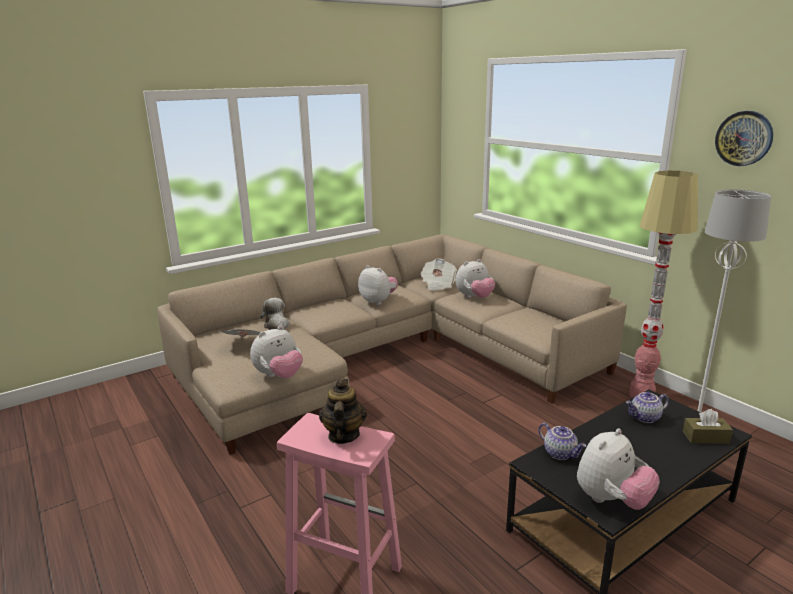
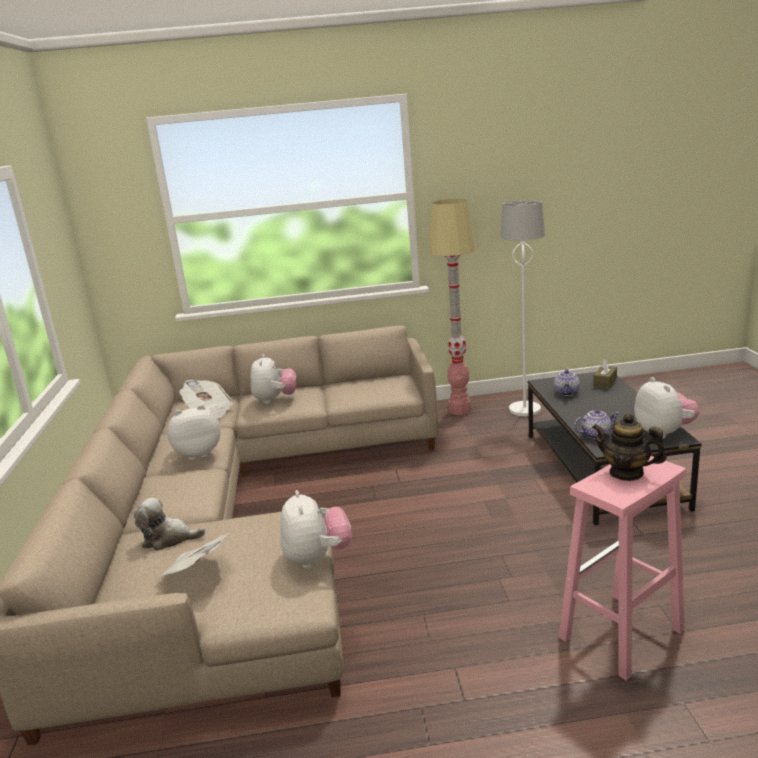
camera: 60 degrees left, 0 degrees up
(744, 138) = (474, 164): wall clock -> none

